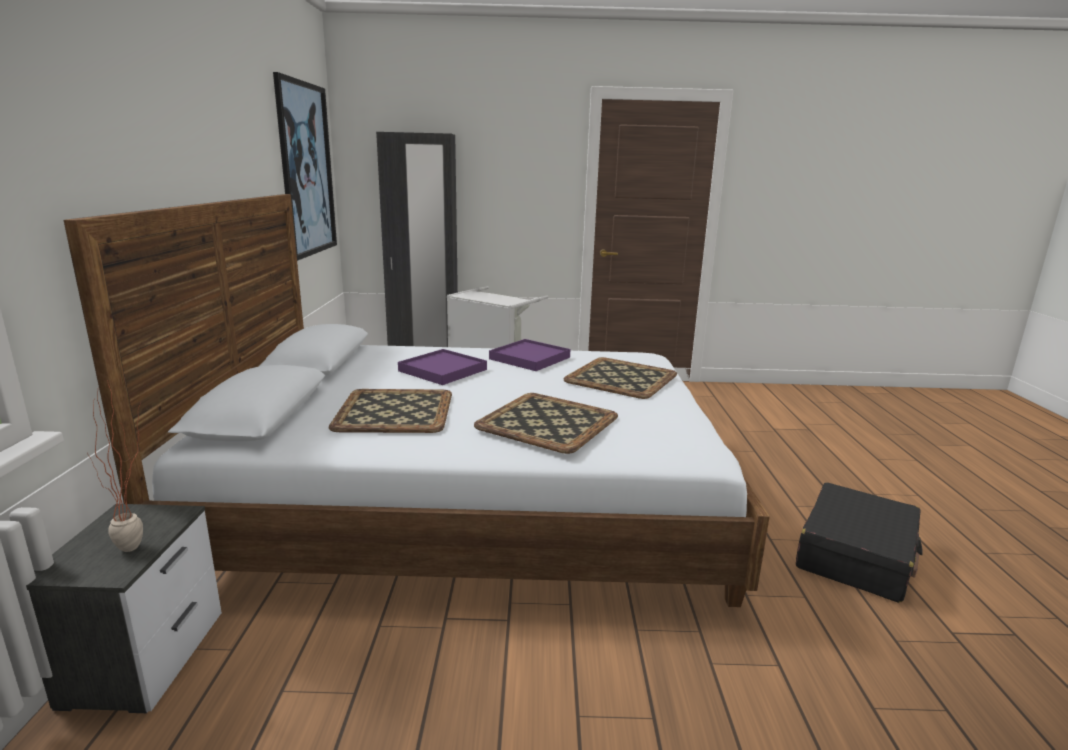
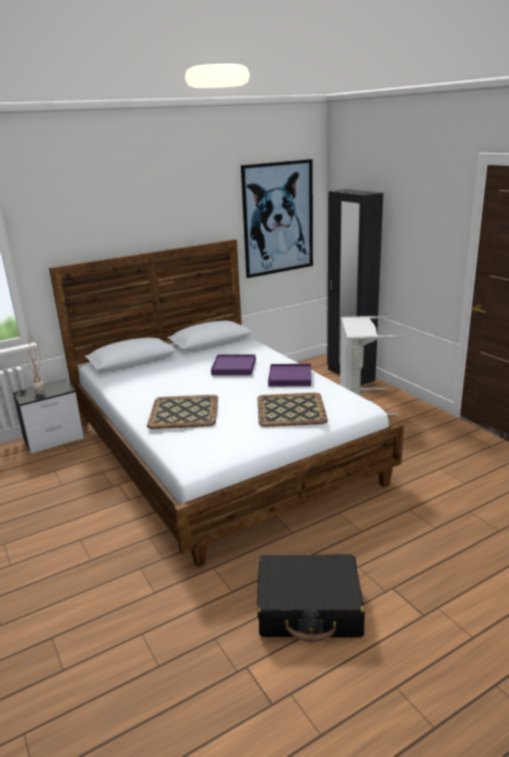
camera: 60 degrees right, 5 degrees up
(394, 411) = (162, 379): tray -> none

